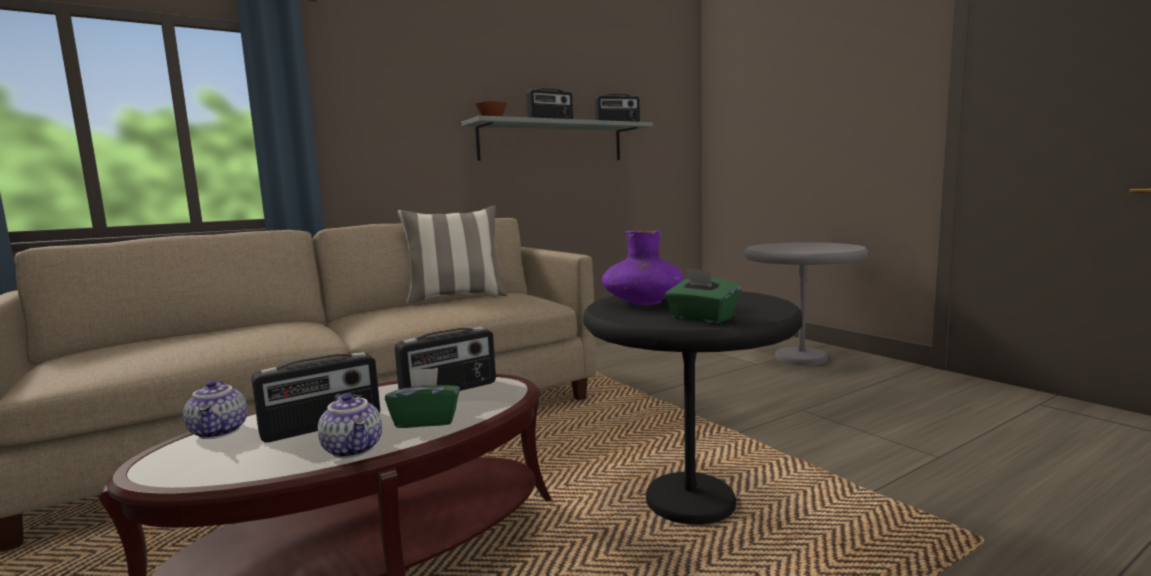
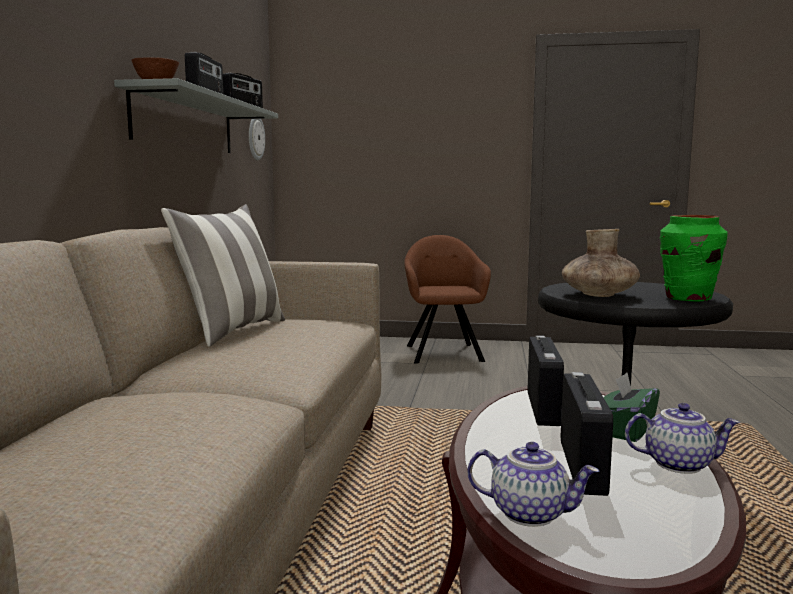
camera: 50 degrees left, 0 degrees up
(643, 302) = (599, 295): purple vase -> brown vase
(666, 143) = (255, 137): none -> wall clock
(701, 318) = (688, 298): green tissue box -> green vase
(801, 358) = (443, 352): grey side table -> brown armchair

